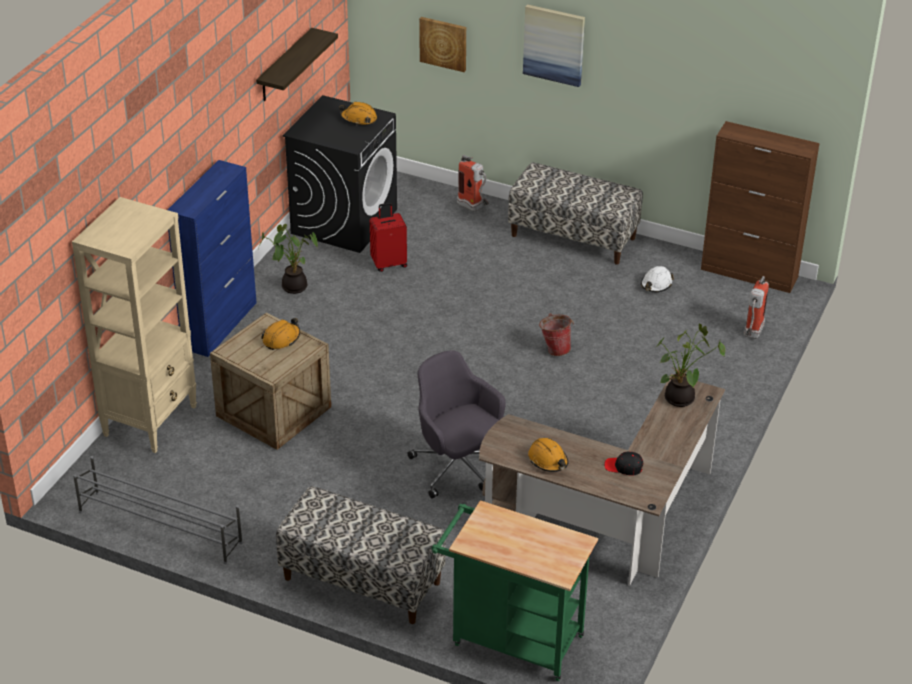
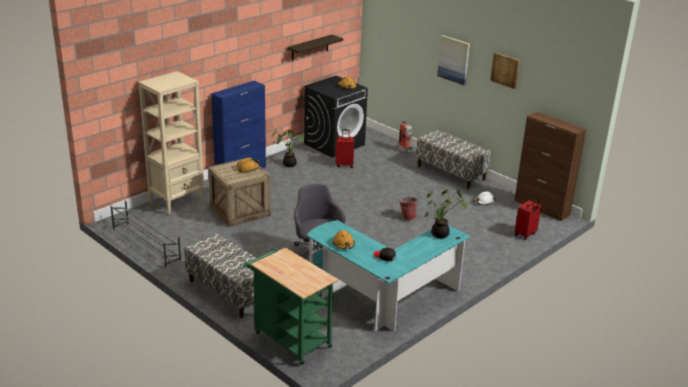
camera: 20 degrees right, 10 degrees down
(443, 43) = (402, 56): picture -> picture (505, 70)
(607, 524) = (382, 299): brown desk -> turquoise desk
(752, 335) = (525, 234): fire extinguisher -> red suitcase

